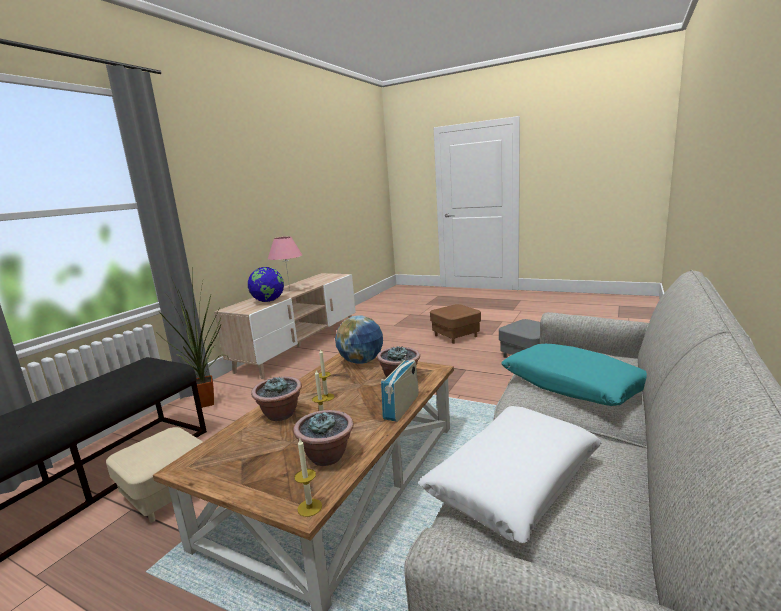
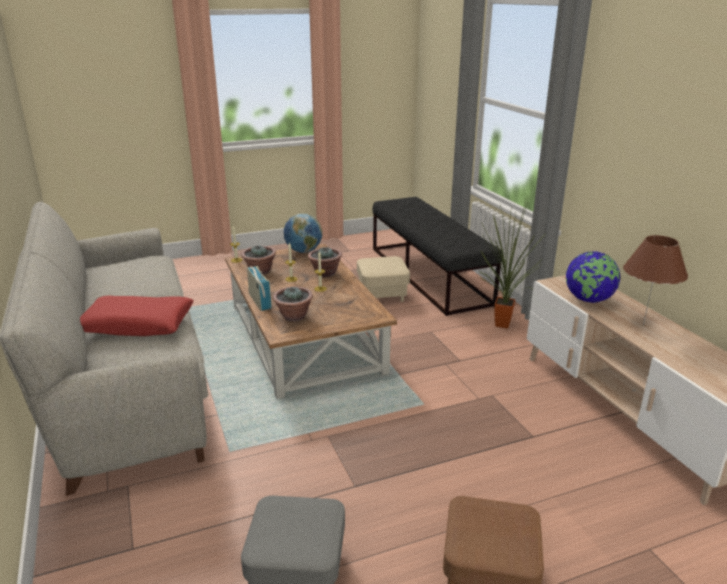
camera: 130 degrees right, 10 degrees up
(289, 290) = (643, 325): pink table lamp -> brown table lamp
(361, 361) = (354, 318): globe -> globe (303, 251)
(514, 480) = (146, 271): white pillow -> none
(572, 385) = (138, 325): turquoise pillow -> red pillow

